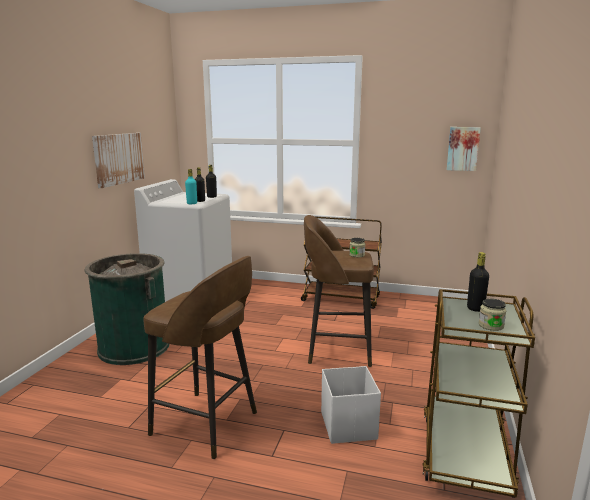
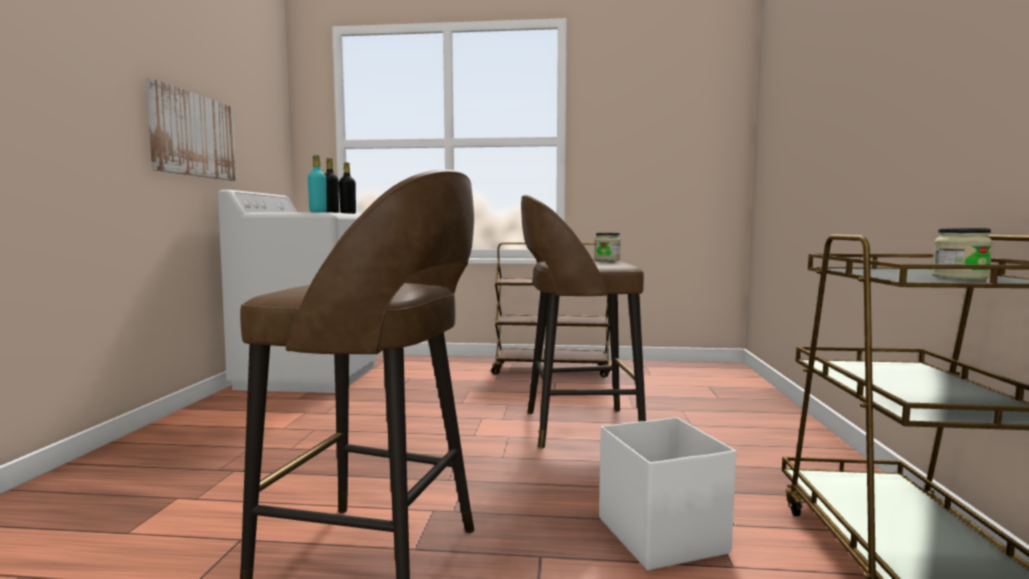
camera: 10 degrees left, 10 degrees down
(134, 347) = (208, 447): green trash can -> none
(463, 148) = (711, 144): picture -> none
(475, 308) = (891, 271): black bottle -> none

